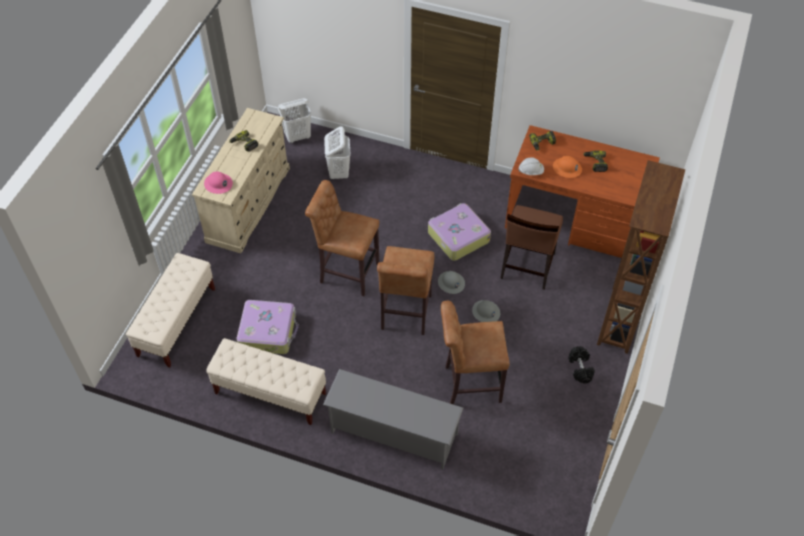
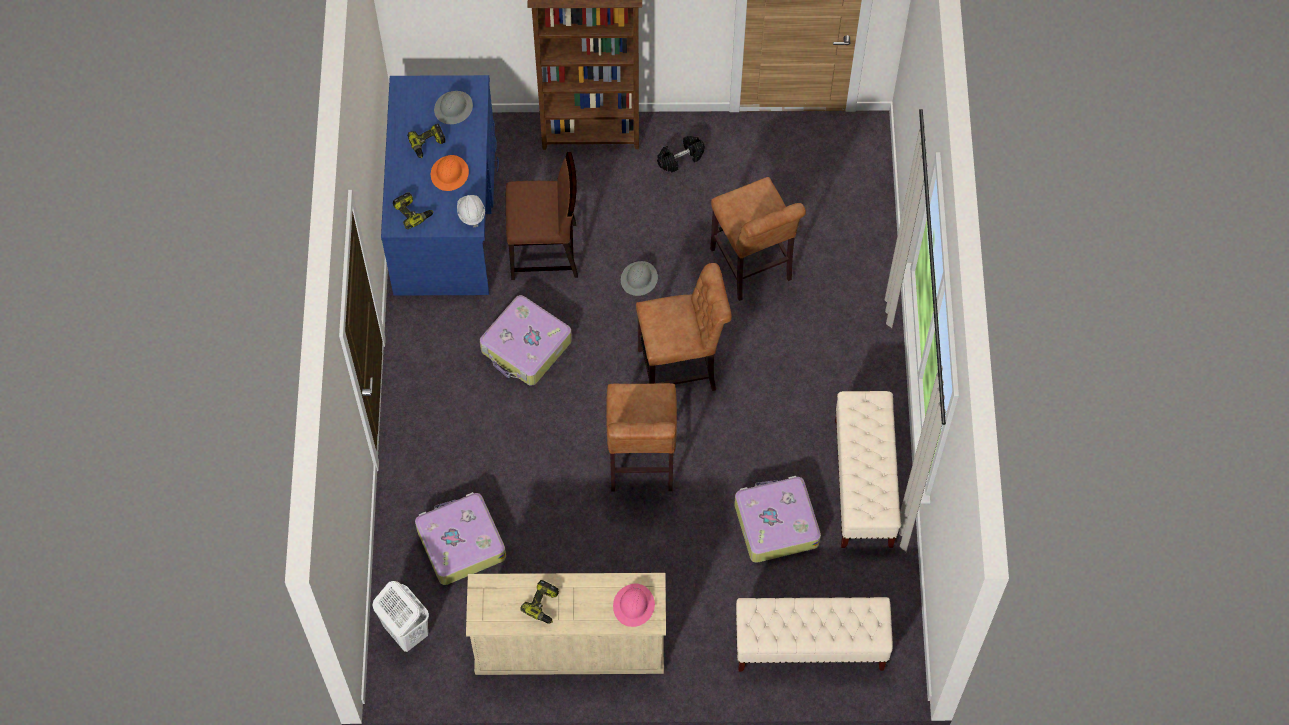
camera: 110 degrees left, 10 degrees up
(339, 172) = (460, 543): white laundry basket -> suitcase
(393, 433) = (855, 328): grey shoe rack -> none
(451, 283) = (608, 332): grey hard hat -> grey hard hat (453, 108)
(574, 221) = (446, 216): brown desk -> blue desk

